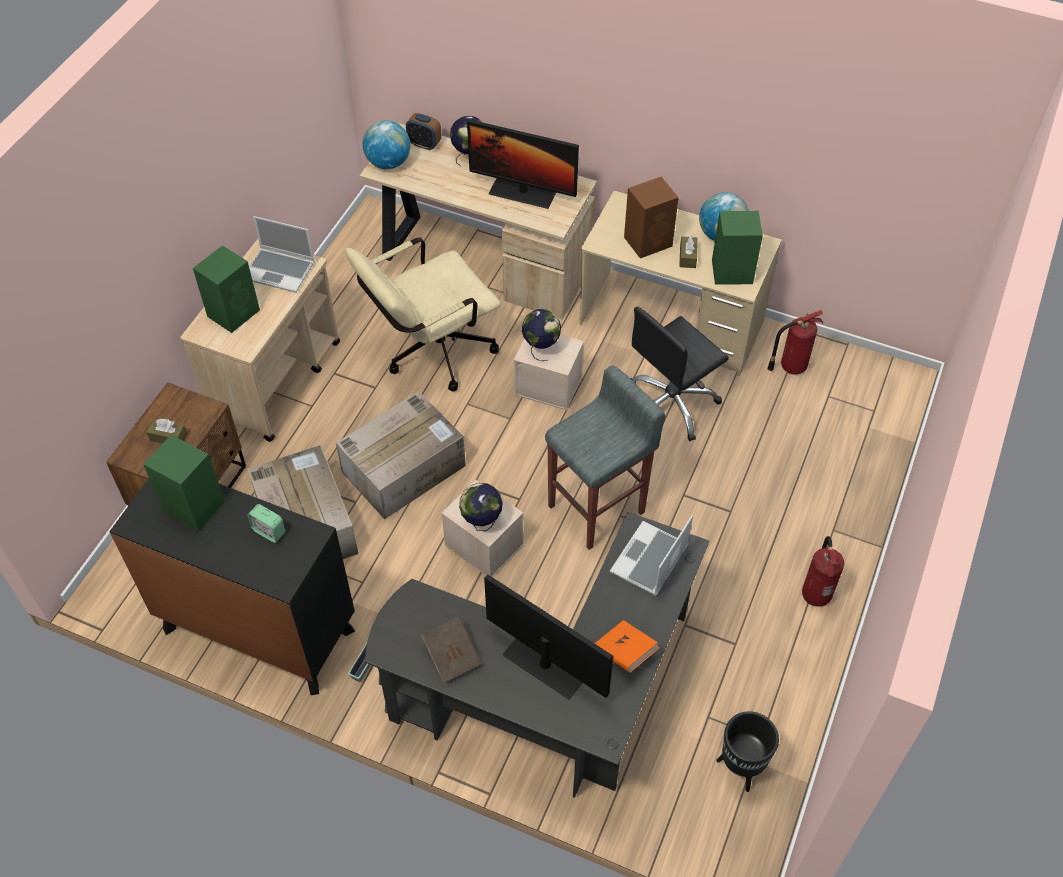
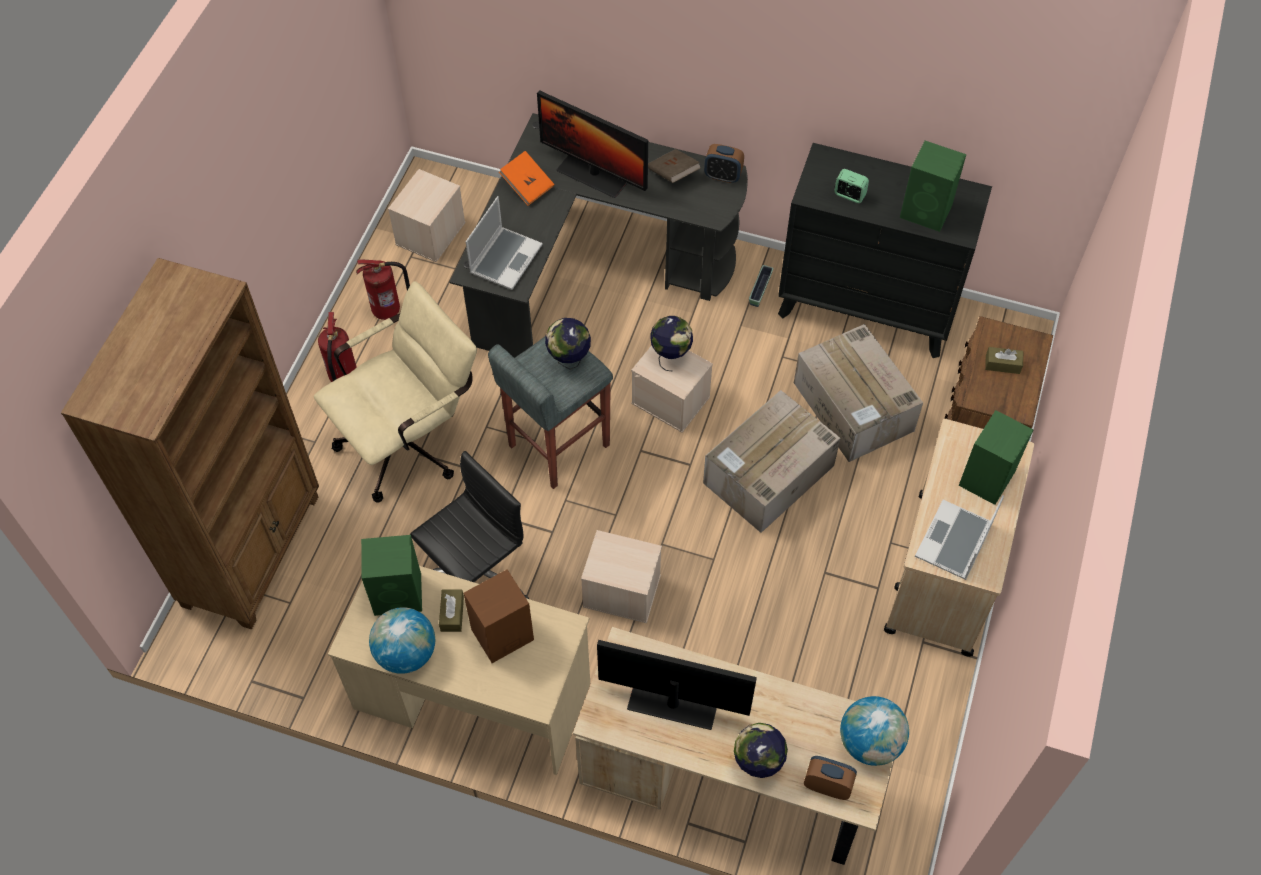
camera: 175 degrees right, 5 degrees up
(280, 271) = (954, 542): laptop -> laptop turned 75 degrees counterclockwise
(394, 648) = (723, 176): none -> alarm clock
(430, 353) = (769, 625): beige office chair -> beige office chair (410, 441)
(541, 348) = (631, 563): globe -> globe (569, 360)
(740, 767) = (430, 234): black planter -> beige storage box
(791, 366) = (328, 641): fire extinguisher -> fire extinguisher (388, 310)
(869, 439) = (253, 550): none -> brown bookcase

